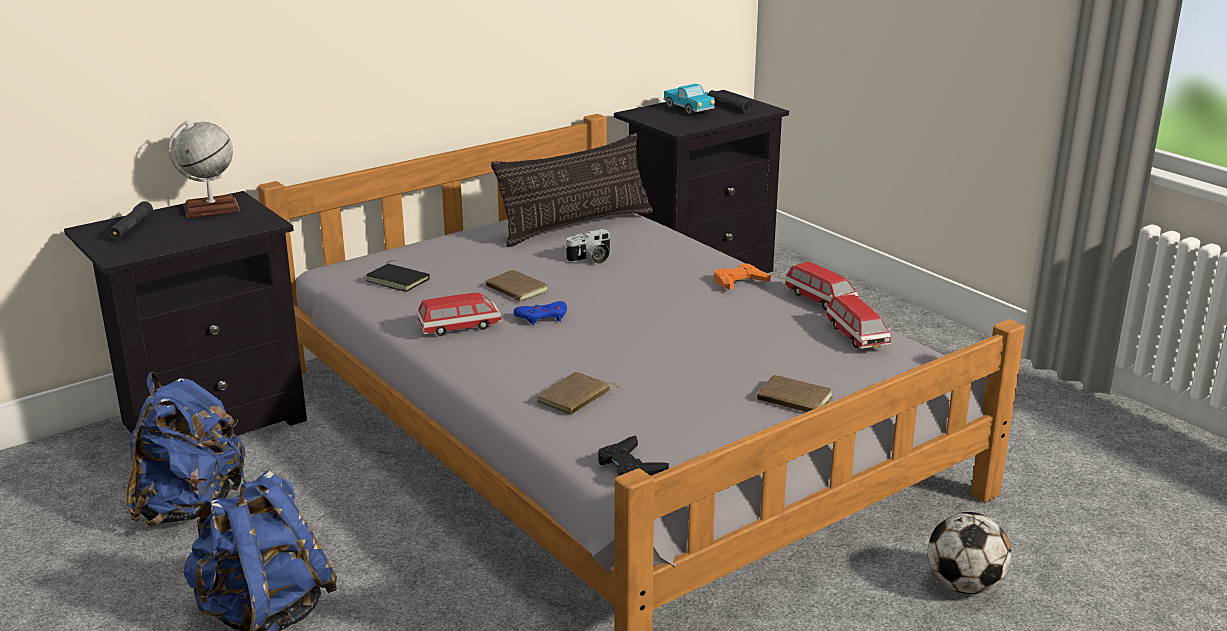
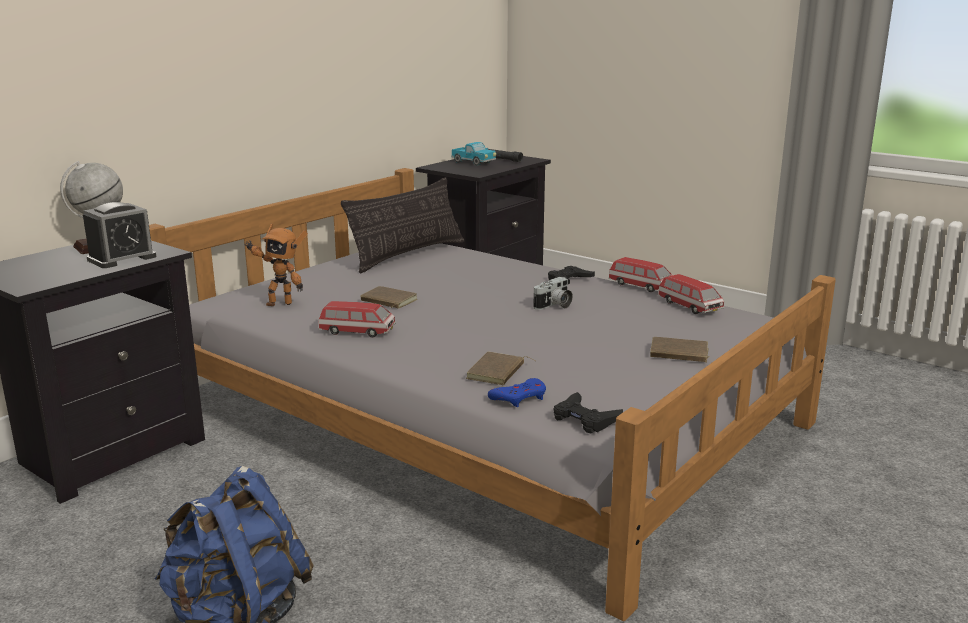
camera: 15 degrees left, 5 degrees down
(131, 228) = (28, 265): black flashlight -> none
(190, 507) = (119, 528): blue backpack -> none
(221, 227) = (122, 258): none -> alarm clock
(399, 280) = (279, 303): black book -> toy robot
(460, 327) = (357, 332): toy car -> toy car turned 45 degrees clockwise
(542, 317) = (425, 318): blue game controller -> blue game controller (520, 397)
(591, 259) = (437, 275): camera -> camera (554, 306)
(739, 282) = (569, 280): orange game controller -> black game controller
(964, 585) = (837, 492): football -> none

